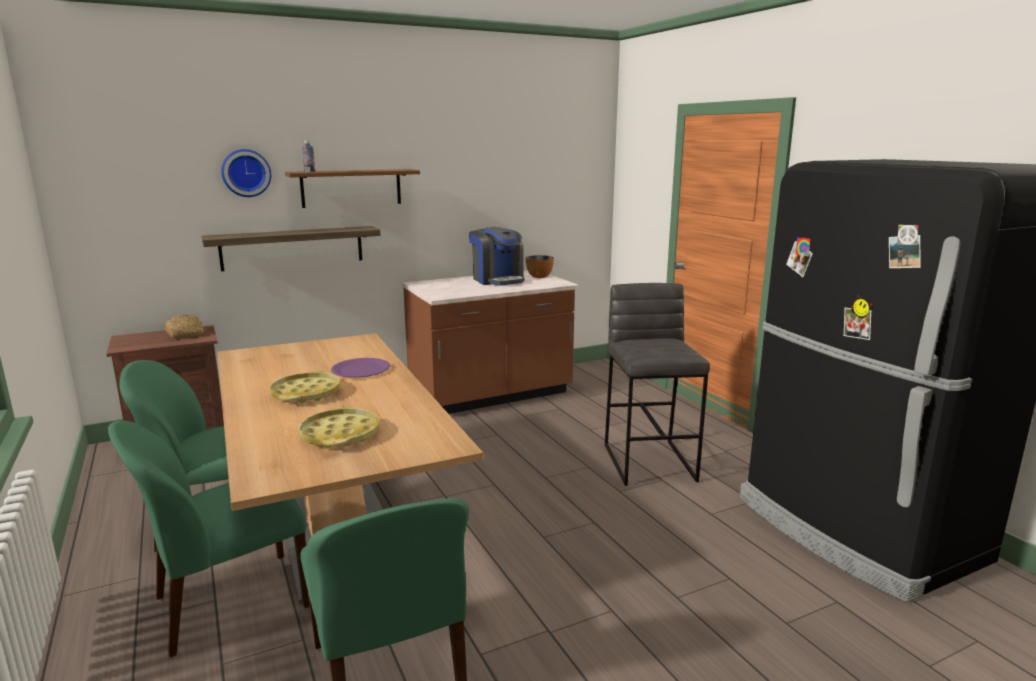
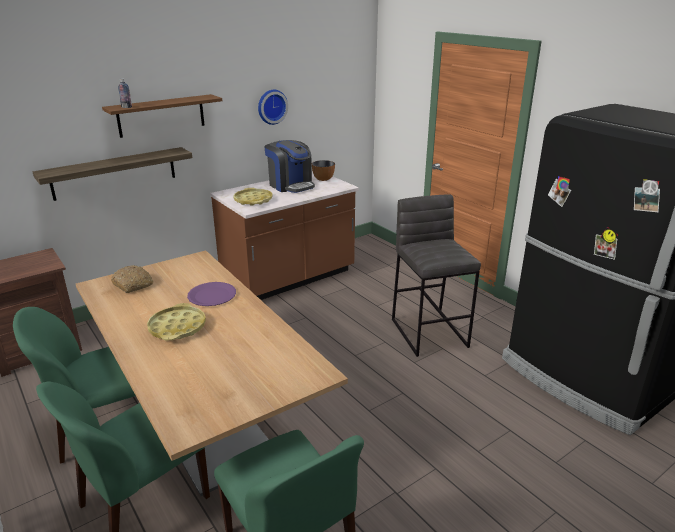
camera: 10 degrees left, 10 degrees up
(185, 333) = (32, 261): bread -> bread (133, 284)
(246, 173) = (67, 111): wall clock -> wall clock (271, 106)
(340, 434) = (227, 371): yellow tray -> yellow tray (253, 200)

